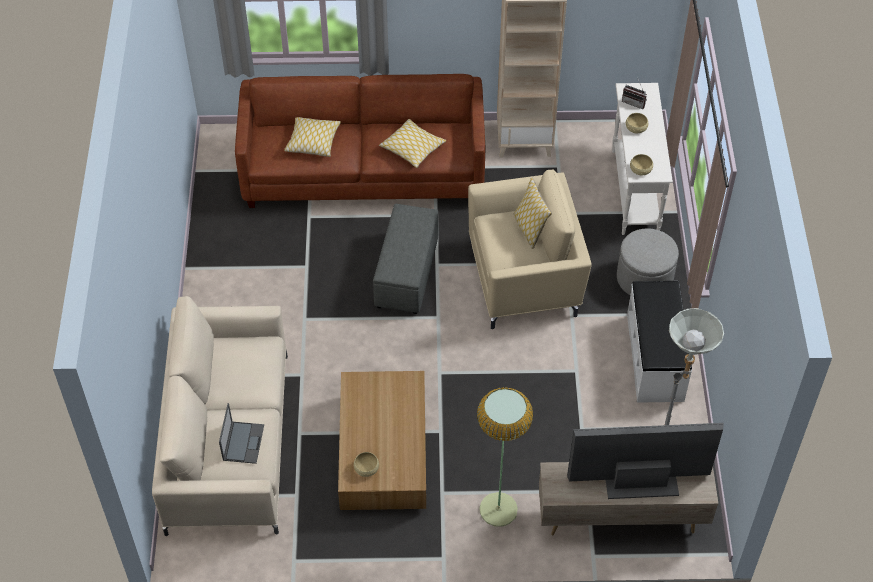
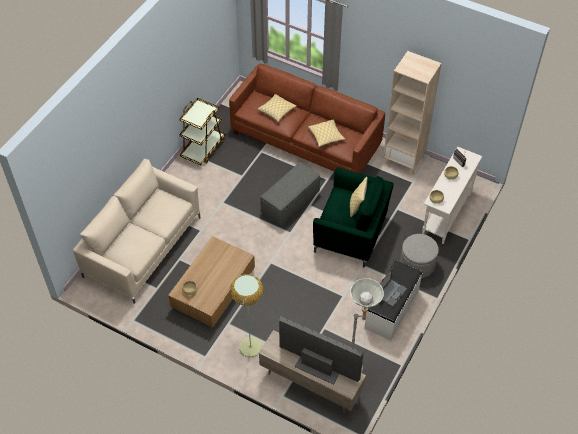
camera: 30 degrees right, 0 degrees up
(217, 251) = (203, 149): none -> brown cart
(243, 442) = (135, 246): laptop -> laptop (391, 292)
(525, 278) = (351, 234): beige armchair -> green armchair

